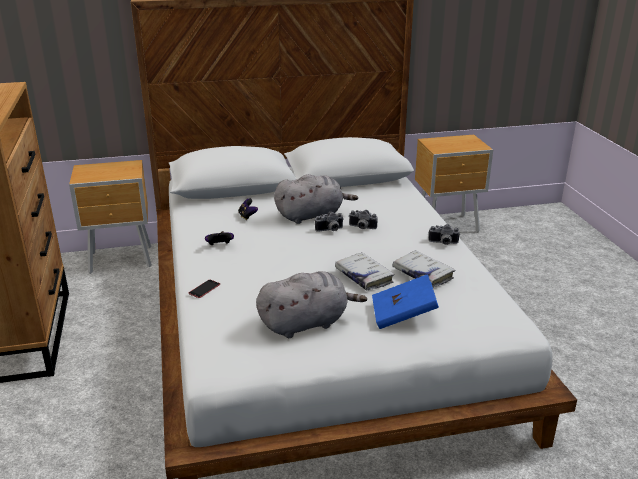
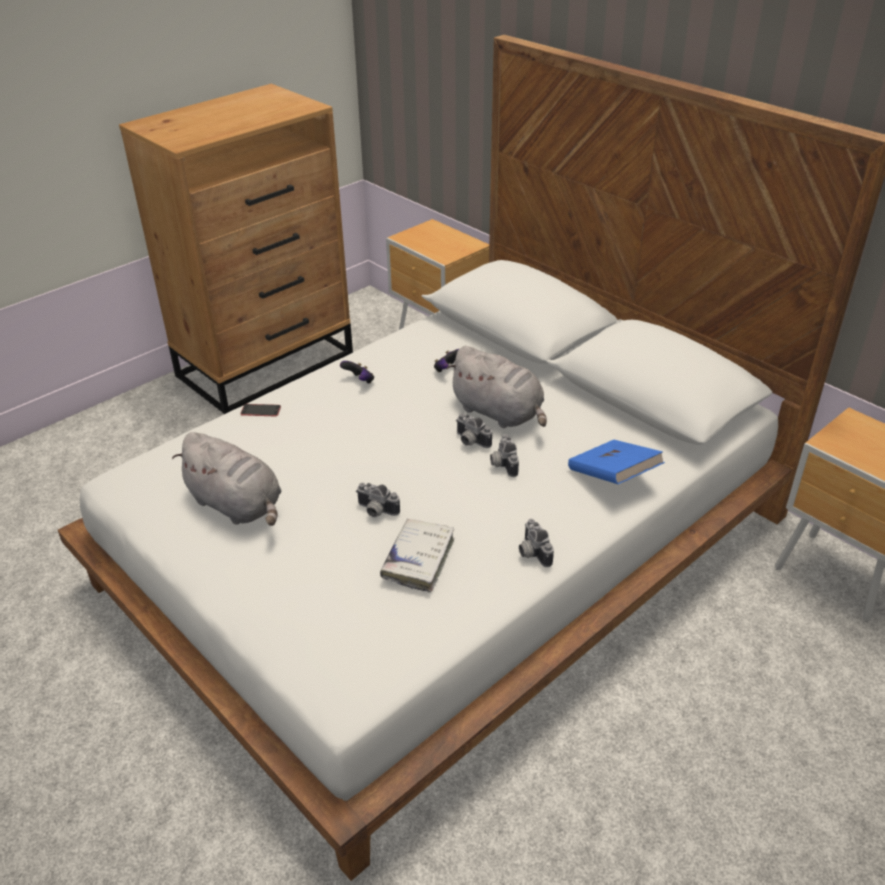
camera: 60 degrees right, 10 degrees up
(363, 276) = (375, 511): white book -> camera
(403, 315) = (304, 575): blue book -> blue book (612, 477)

